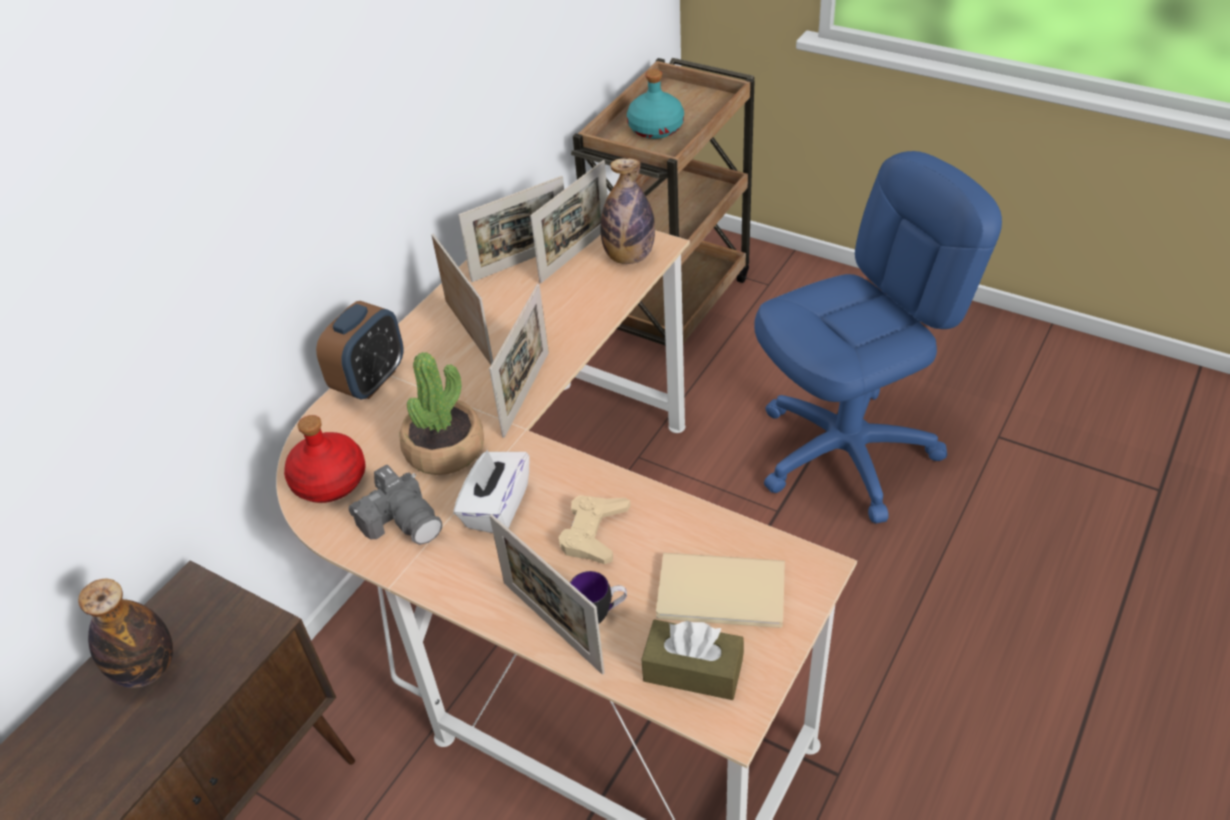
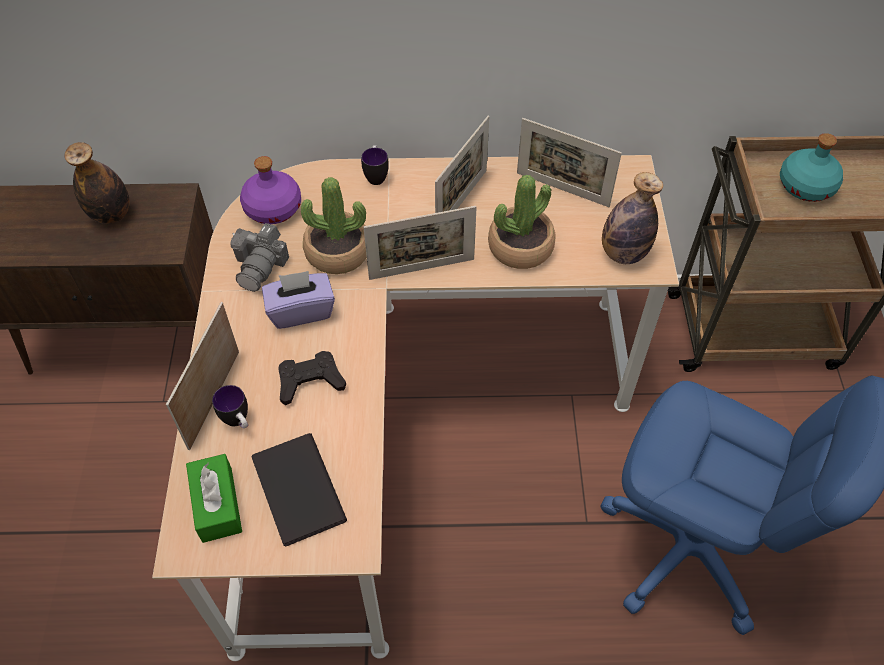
camera: 55 degrees right, 10 degrees up
(330, 480) = (273, 208): red bottle -> purple bottle
(370, 380) = (376, 175): alarm clock -> mug
(496, 507) = (301, 311): white tissue box -> purple tissue box
(562, 316) = (520, 247): none -> potted plant
(575, 254) = (598, 218): picture frame -> none
(594, 533) = (310, 381): beige game controller -> black game controller
(693, 670) = (217, 504): brown tissue box -> green tissue box
(724, 594) = (296, 493): beige book -> black book

